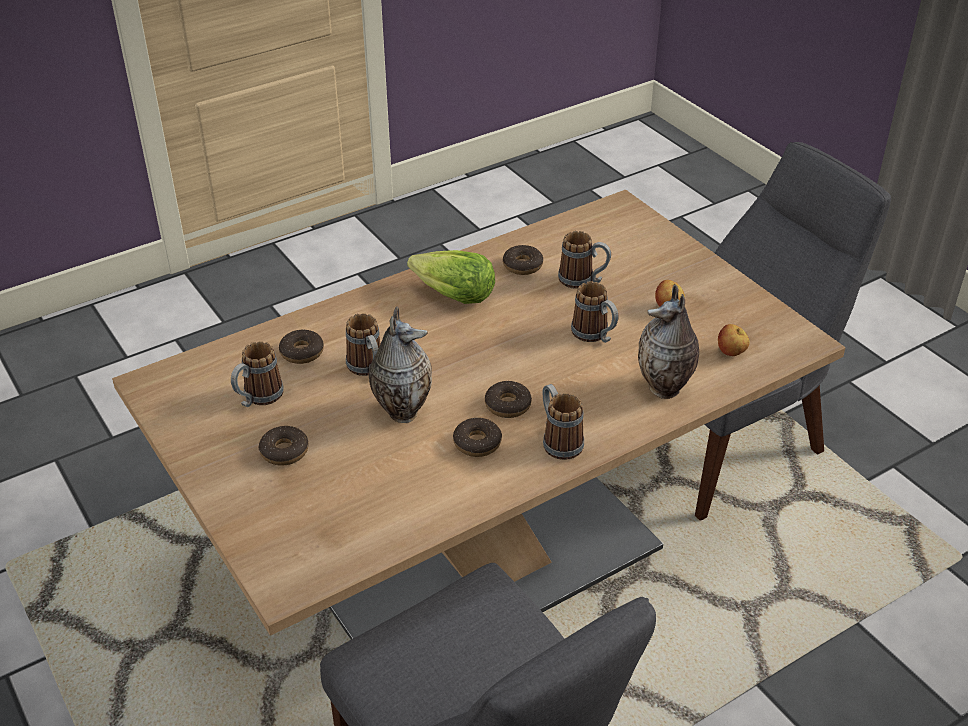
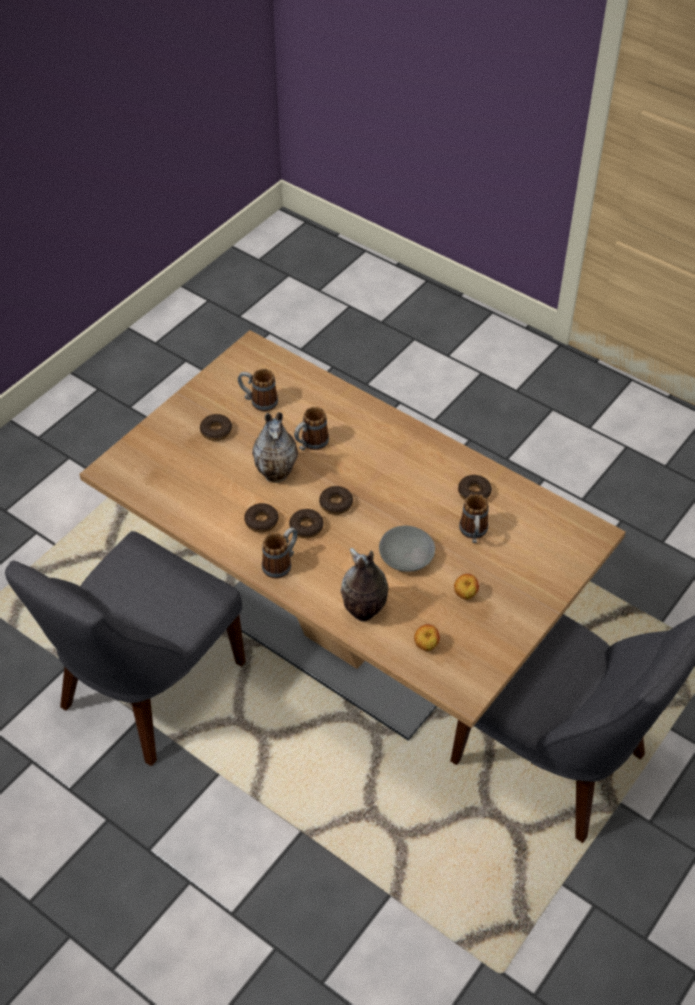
camera: 70 degrees right, 10 degrees up
(302, 352) = (313, 405): donut -> donut (336, 504)
(453, 295) = (415, 463): lettuce -> none
(595, 336) = (407, 557): mug -> grey bowl

